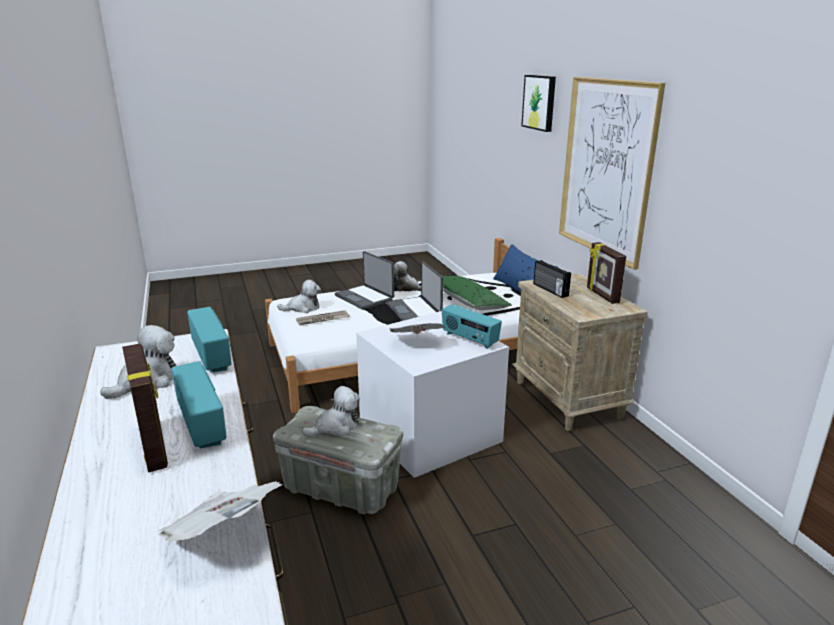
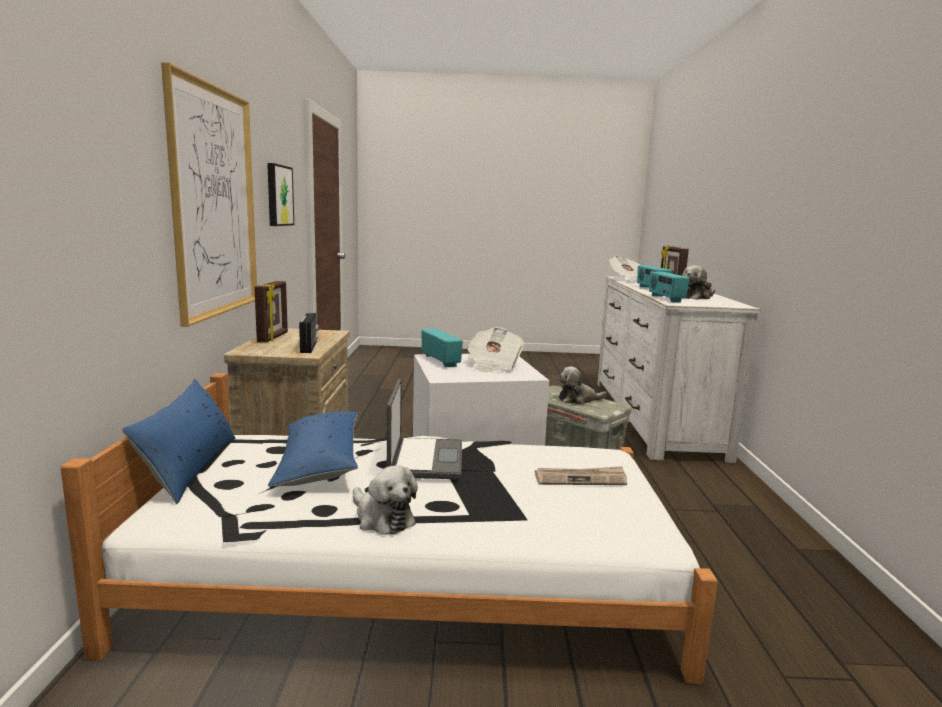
camera: 160 degrees left, 10 degrees down
(302, 308) = (617, 510): plush toy -> none
(365, 298) = (486, 509): laptop -> none
(468, 302) = (319, 462): green pillow -> blue pillow
(540, 102) = (94, 91): picture -> picture (278, 195)

